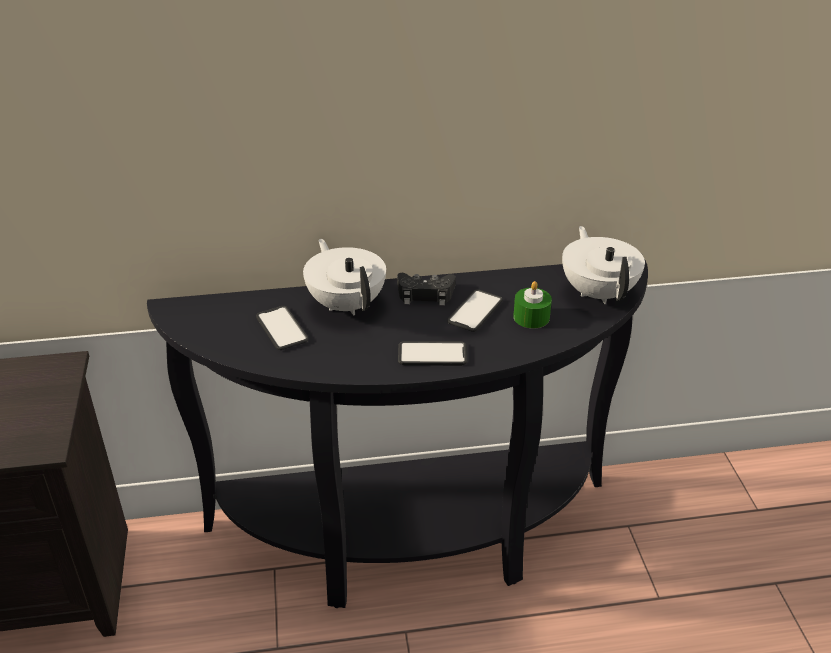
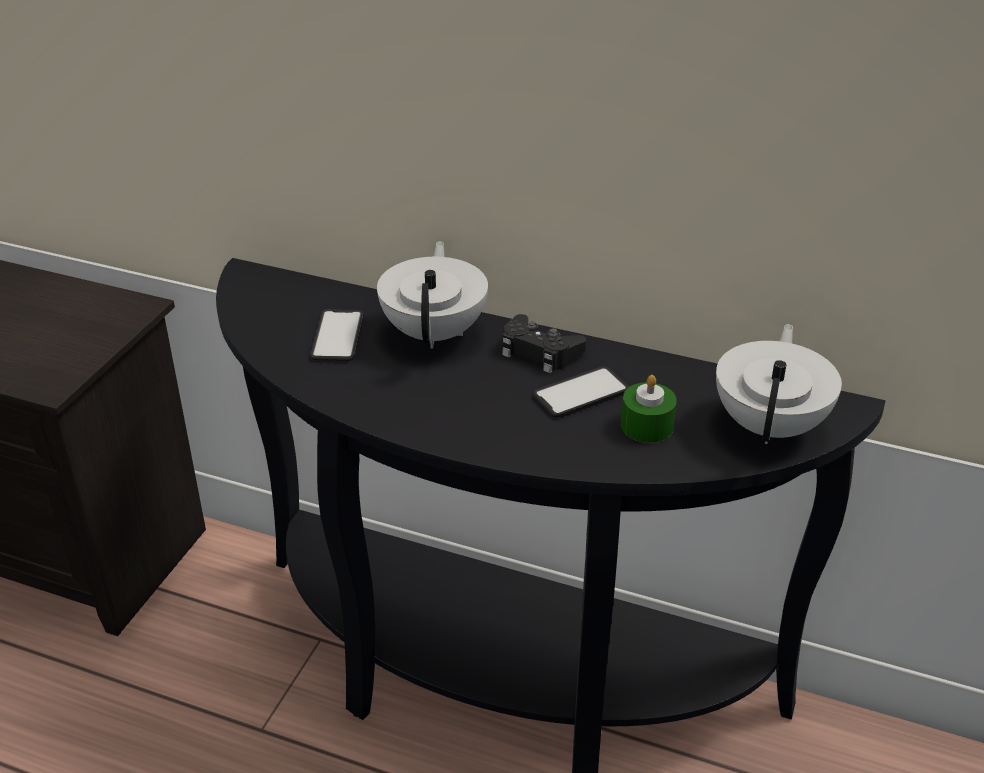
camera: 30 degrees right, 0 degrees up
(432, 354) = (478, 427): phone -> none

